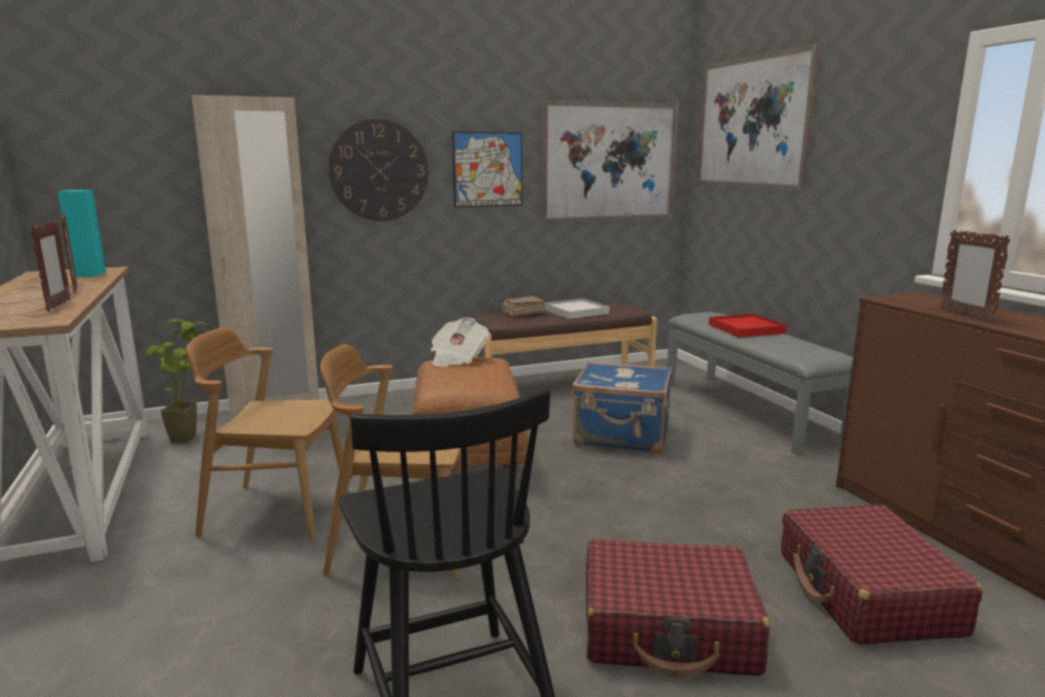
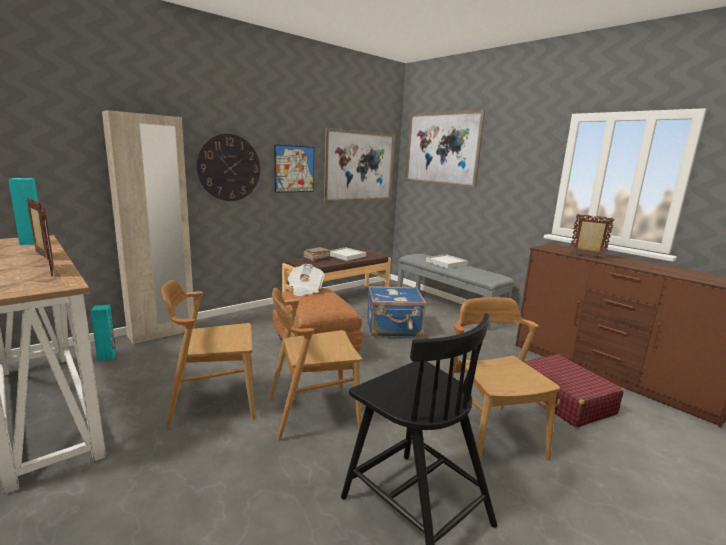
camera: 20 degrees left, 0 degrees up
(190, 436) = (107, 356): potted plant -> turquoise speaker
(668, 628) = (490, 436): red suitcase -> brown chair
(746, 329) = (446, 263): red tray -> white tray
(965, 315) = (587, 256): picture frame -> picture frame turned 150 degrees clockwise

